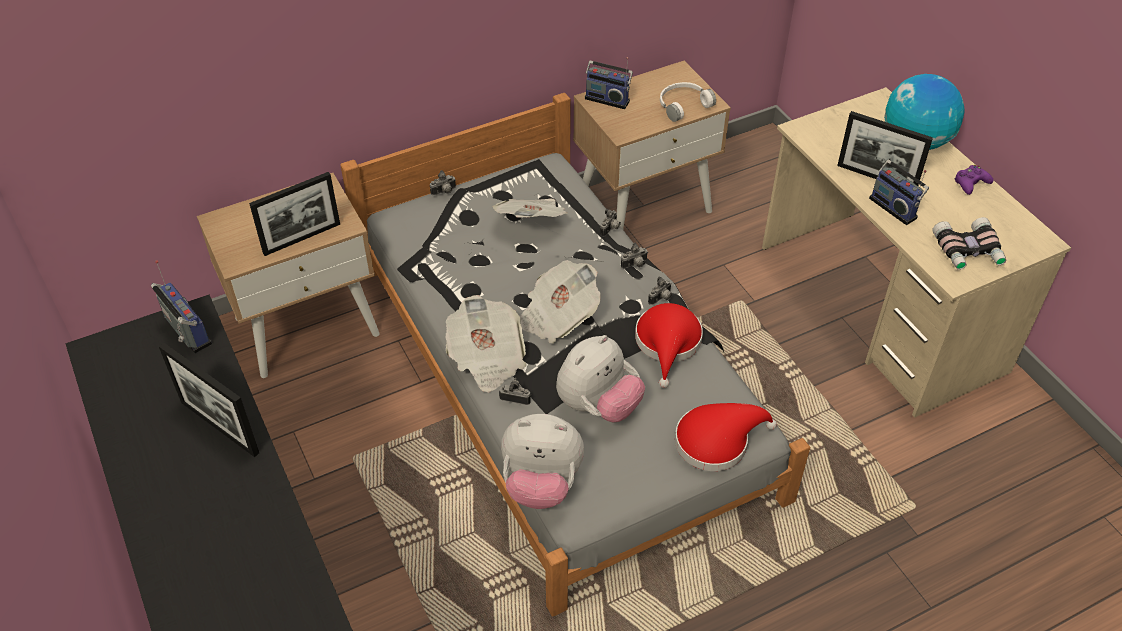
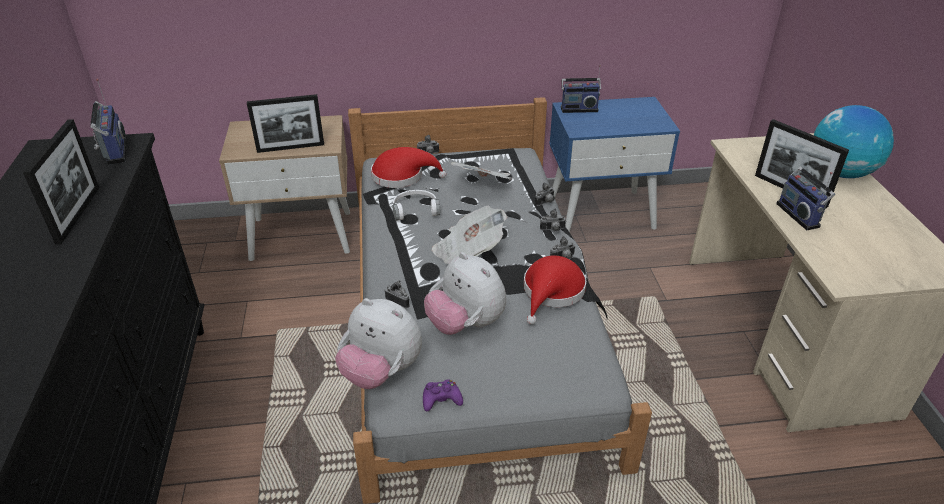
camera: 20 degrees right, 10 degrees down
(219, 427) = (78, 214): picture frame -> picture frame turned 150 degrees counterclockwise
(487, 358) = (393, 267): newspaper -> none
(598, 405) = (465, 324): plush toy -> plush toy turned 75 degrees clockwise
(608, 98) = (578, 108): radio -> radio turned 45 degrees counterclockwise
(645, 204) = (602, 212): beige nightstand -> blue nightstand
(682, 105) = (639, 122): white headphones -> white headphones (415, 209)
(717, 441) = (559, 380): red hat -> red hat (402, 176)
(968, 251) = (866, 263): binoculars -> none
(971, 183) = (887, 212): purple game controller -> purple game controller (441, 399)

